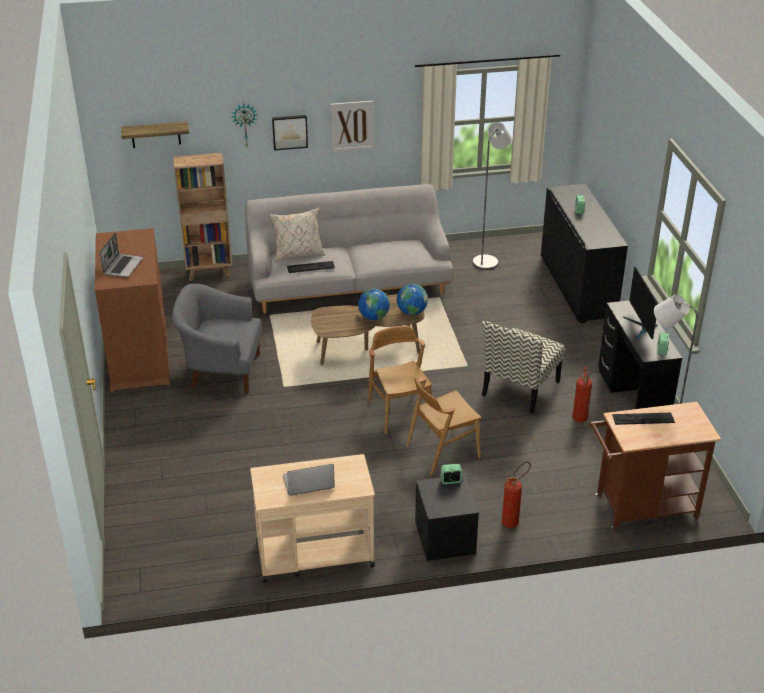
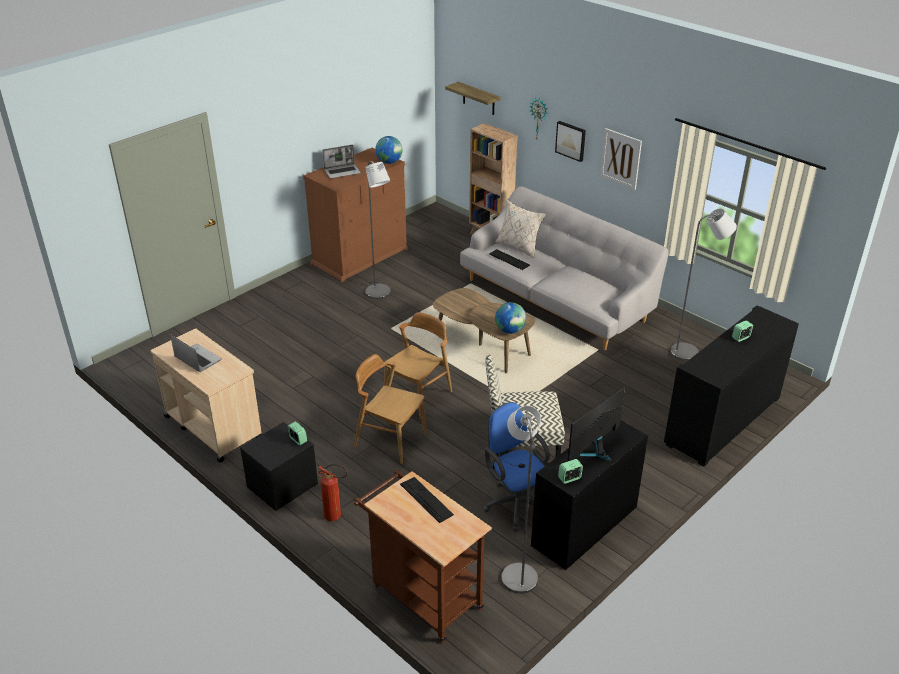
camera: 55 degrees right, 0 degrees up
(221, 371) = (380, 294): grey armchair -> grey floor lamp
(373, 317) = (480, 315): globe -> globe (389, 162)
(580, 420) = (515, 503): fire extinguisher -> blue office chair

